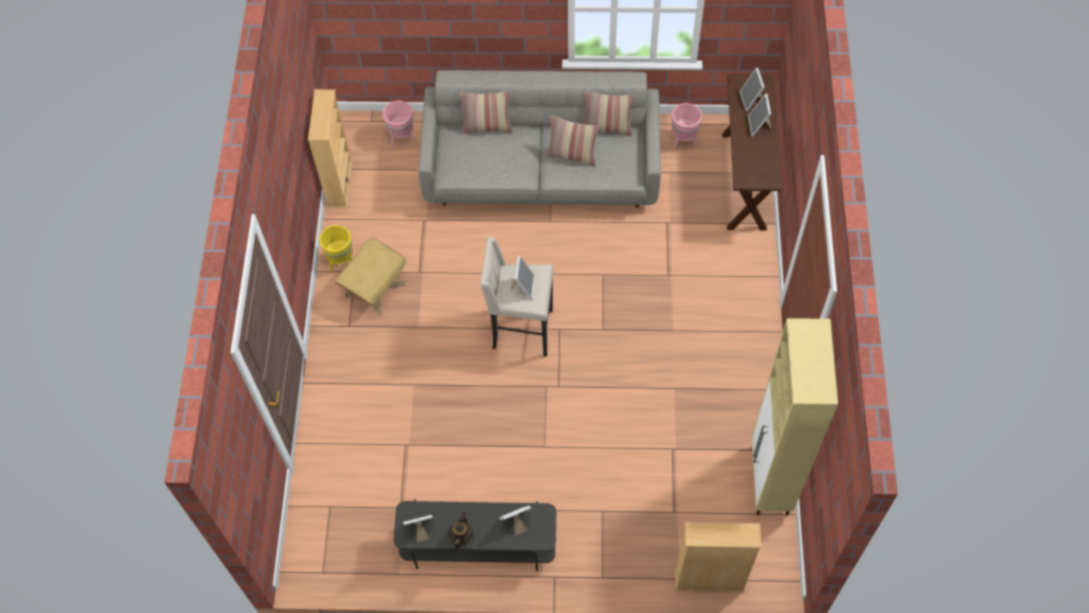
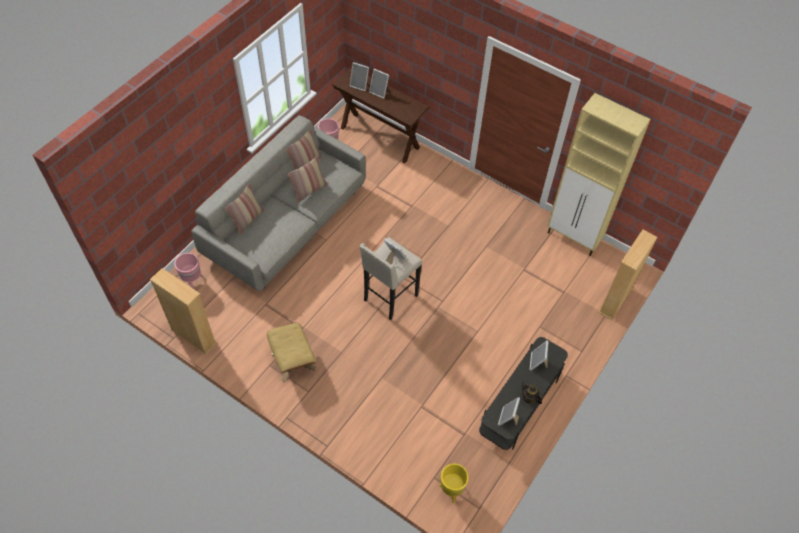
camera: 60 degrees left, 5 degrees down
(341, 262) = (255, 369): yellow planter -> yellow planter (451, 491)

